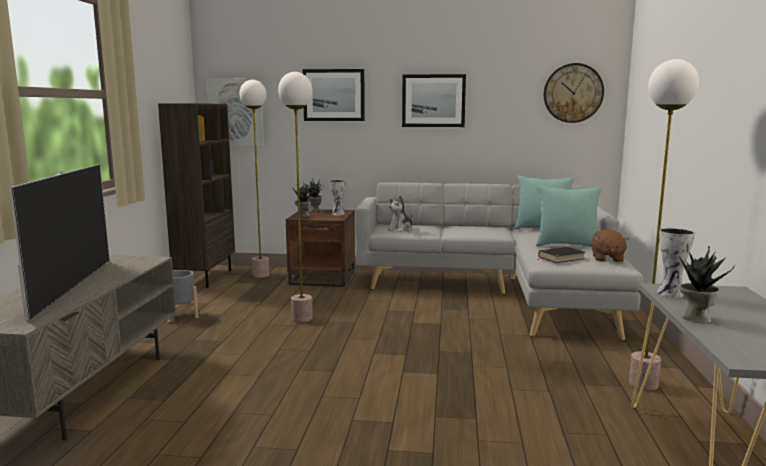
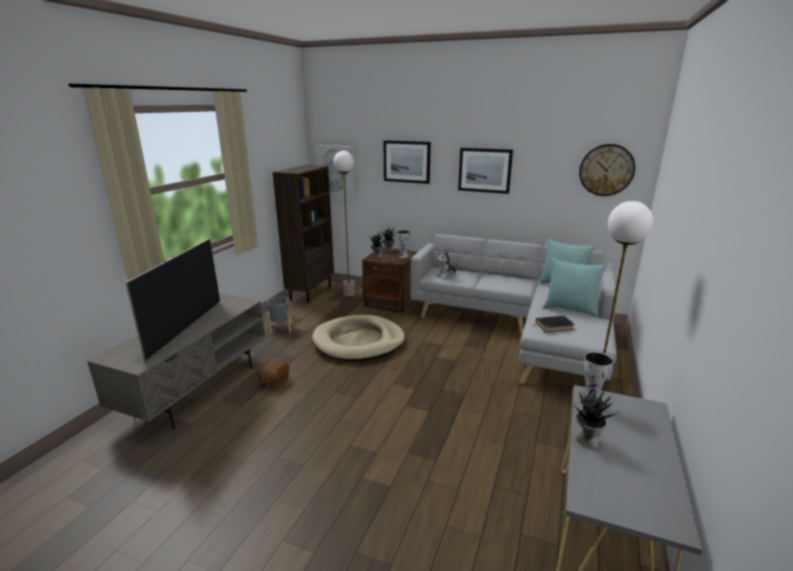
camera: 15 degrees right, 10 degrees up
(302, 318) = (359, 342): floor lamp -> beige dog bed
(607, 258) = (593, 331): brown plush toy -> brown plush toy (274, 382)

